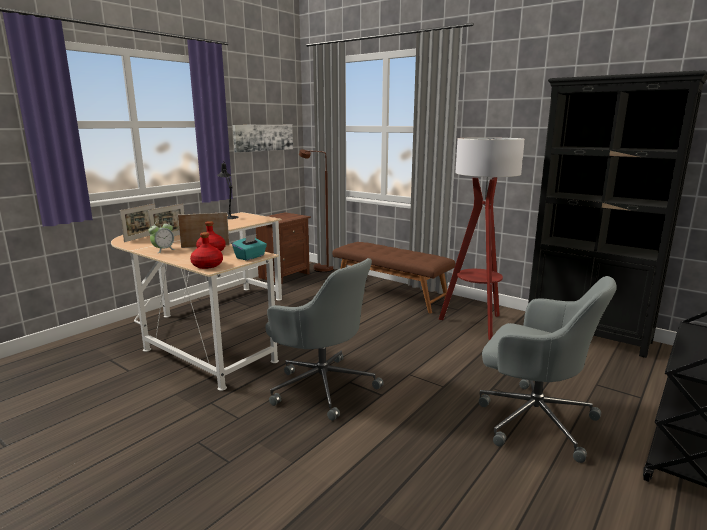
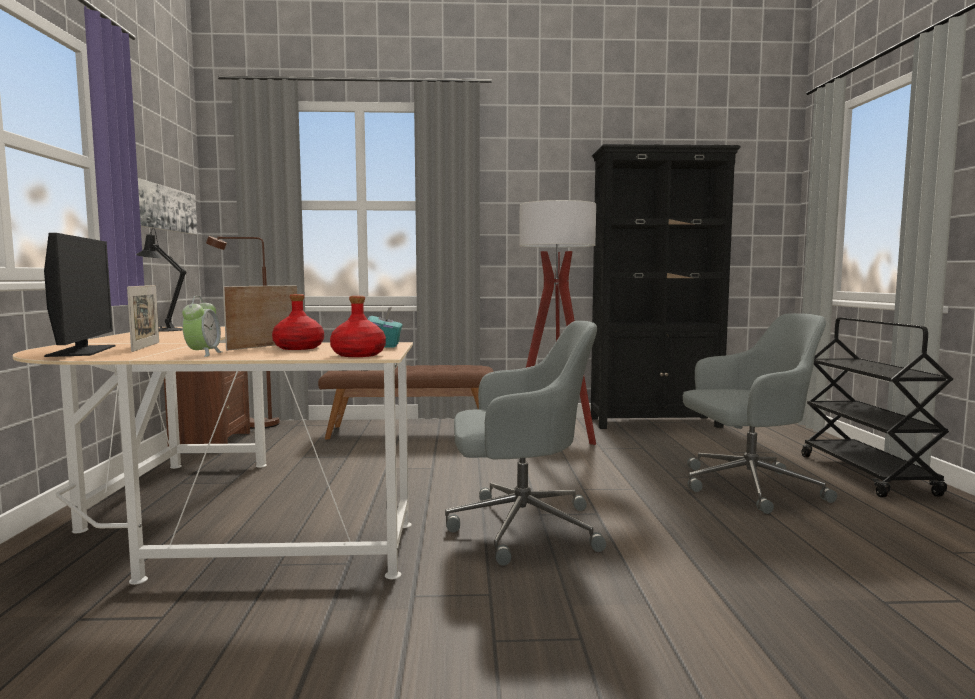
camera: 40 degrees left, 10 degrees down
(141, 237) = (82, 351): picture frame -> monitor

